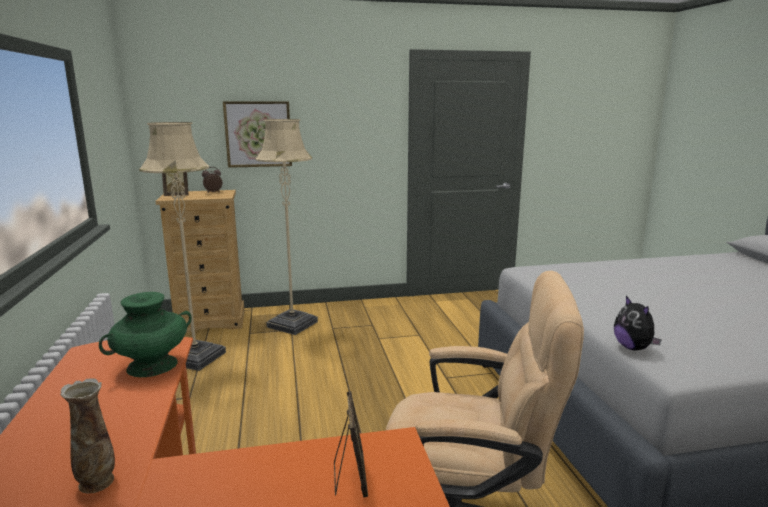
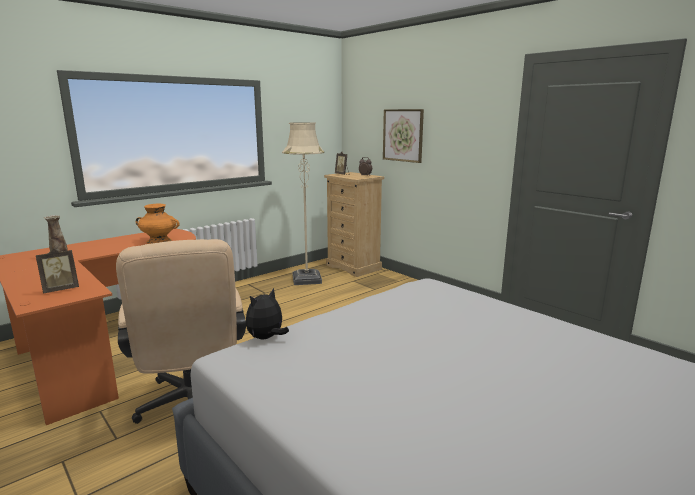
camera: 60 degrees right, 0 degrees up
(153, 365) = (159, 241): green vase -> orange vase
(292, 324) = (382, 287): beige floor lamp -> none

